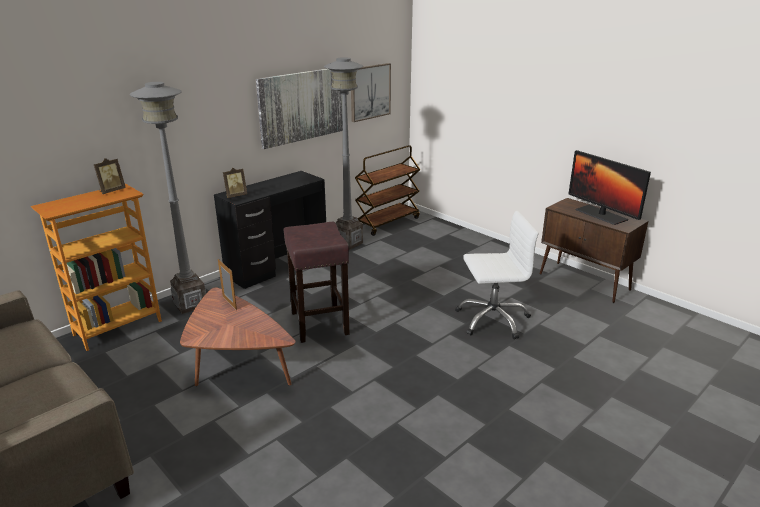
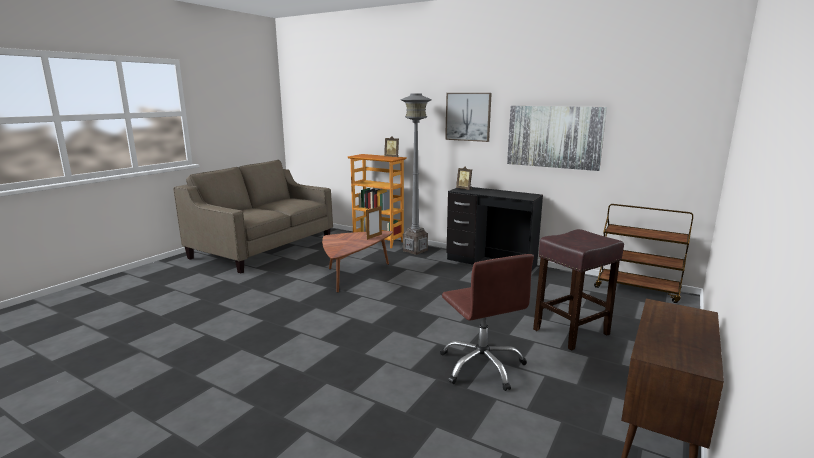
camera: 75 degrees right, 10 degrees down
(319, 322) = (419, 288): brown stool -> brown stool (571, 331)
(348, 243) = (563, 279): grey floor lamp -> none
(370, 92) = (650, 139): picture -> picture (468, 116)
(492, 319) = (482, 366): white office chair -> brown office chair
(601, 215) = (680, 336): monitor -> none

